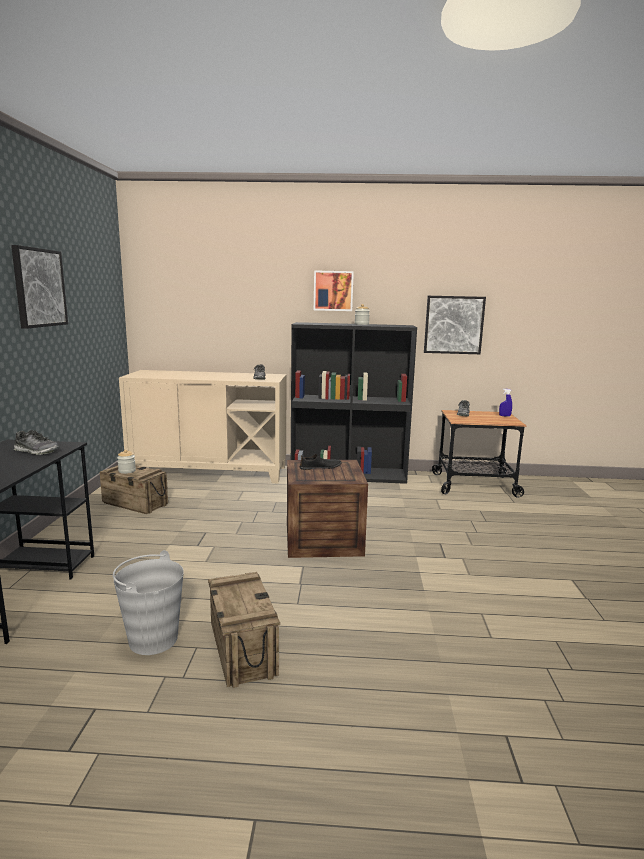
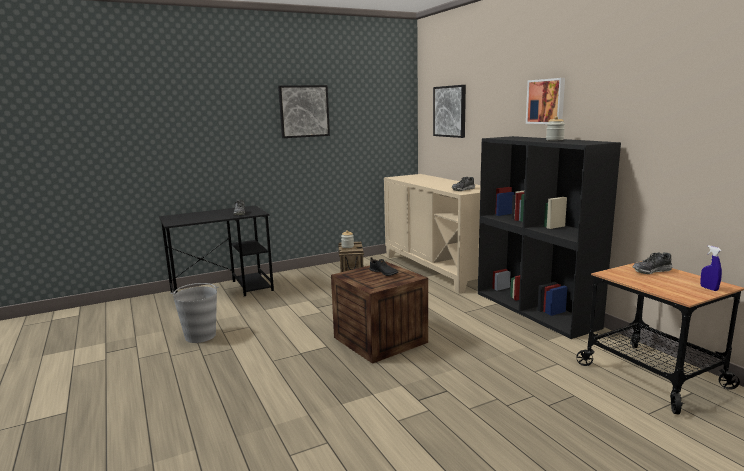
camera: 60 degrees right, 0 degrees up
(241, 649) = (206, 361): crate -> none
(453, 325) = (676, 143): picture -> picture (450, 111)

